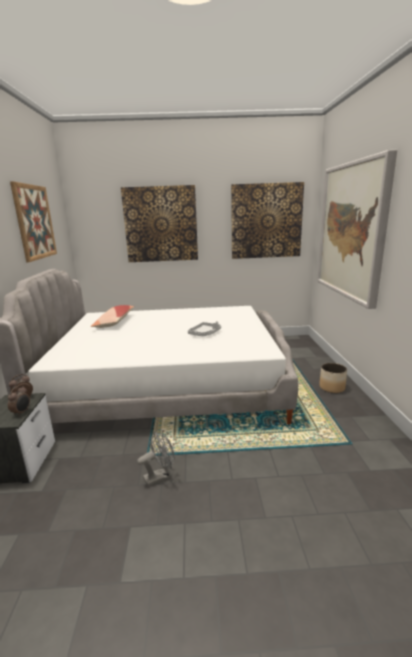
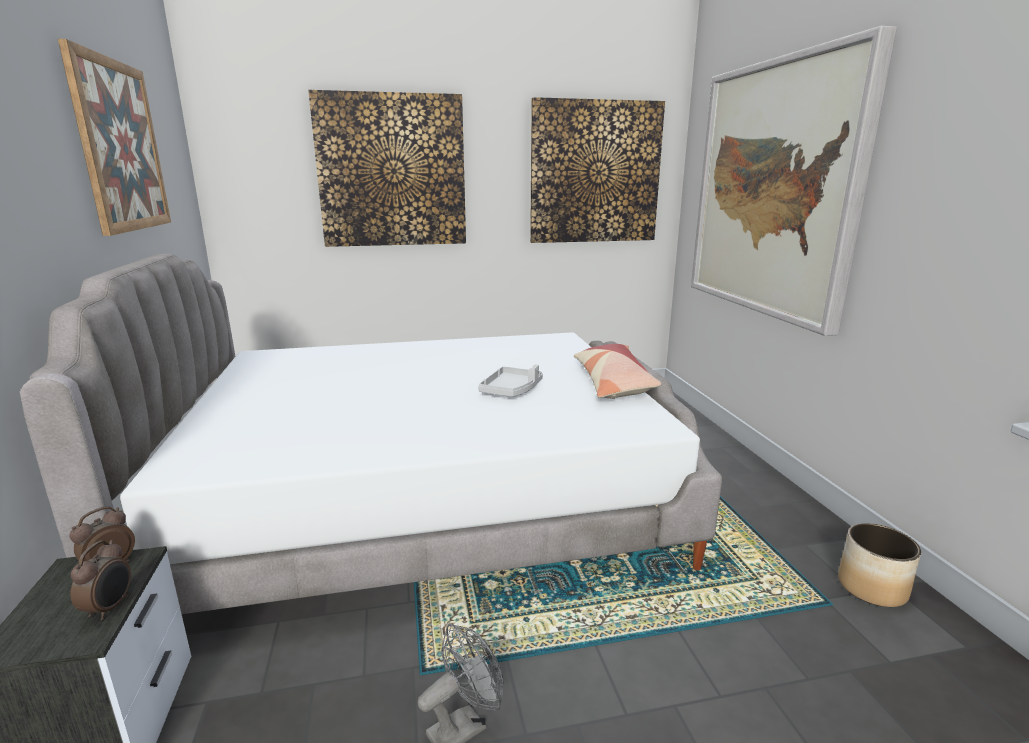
camera: 10 degrees left, 0 degrees up
(114, 322) = (307, 370): pillow -> pillow (613, 383)
(332, 387) = (746, 486): planter -> planter (872, 587)

